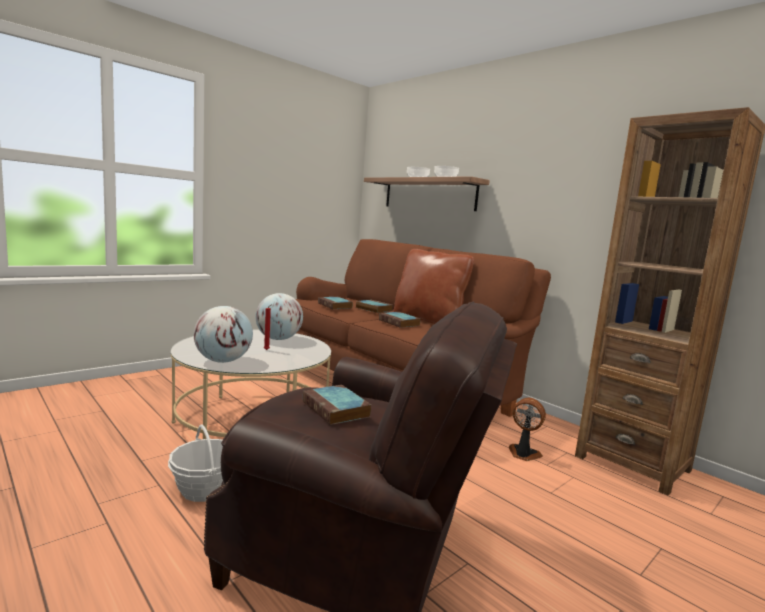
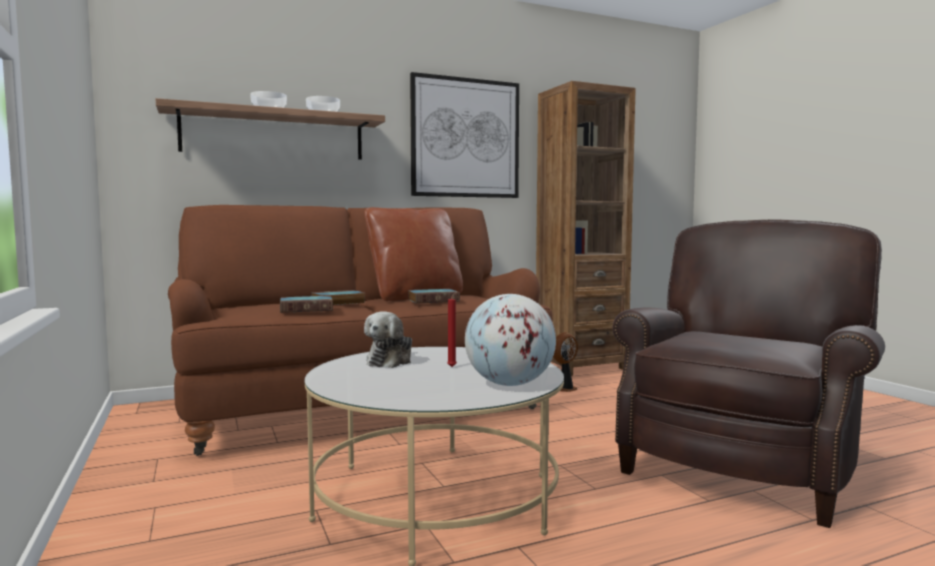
camera: 70 degrees left, 5 degrees down
(204, 489) = (646, 534): basket -> none
(278, 339) = (390, 361): globe -> plush toy
(337, 410) = (733, 337): book -> none
(565, 190) = (465, 138): none -> picture

